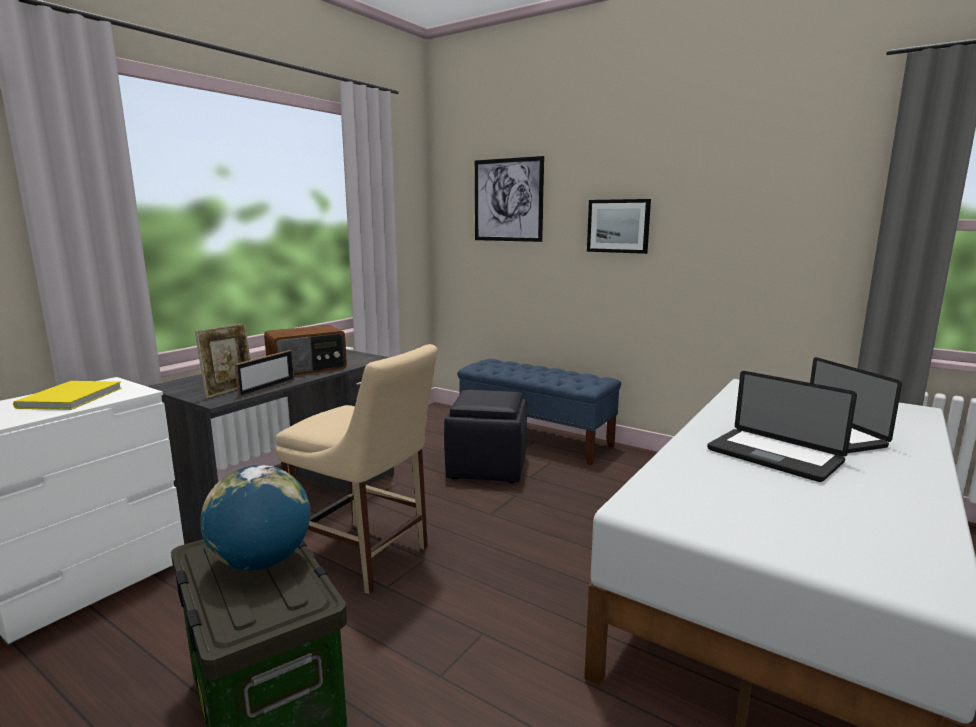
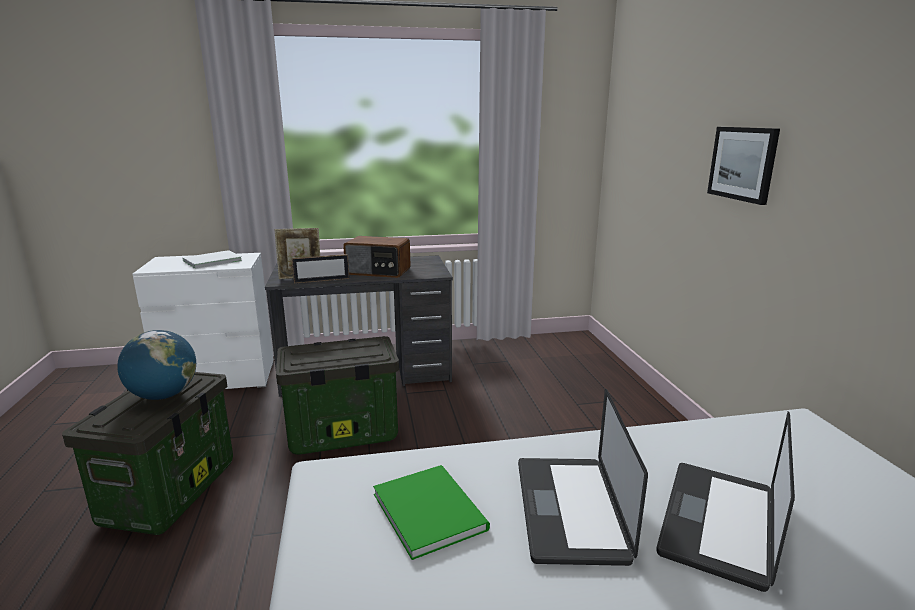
camera: 45 degrees right, 5 degrees up
(67, 398) = (210, 261): yellow book -> white book
(366, 557) = (341, 434): beige chair -> storage box
(488, 467) = (532, 406): black ottoman -> none
(508, 200) = (656, 123): picture -> none
(536, 439) = (621, 398): blue bench -> none
(729, 488) = (430, 508): none -> green book

